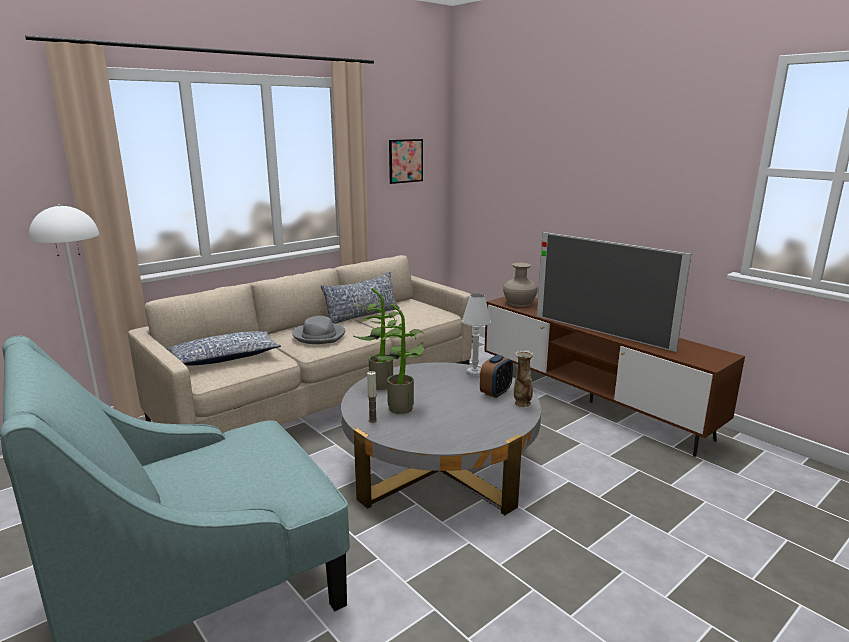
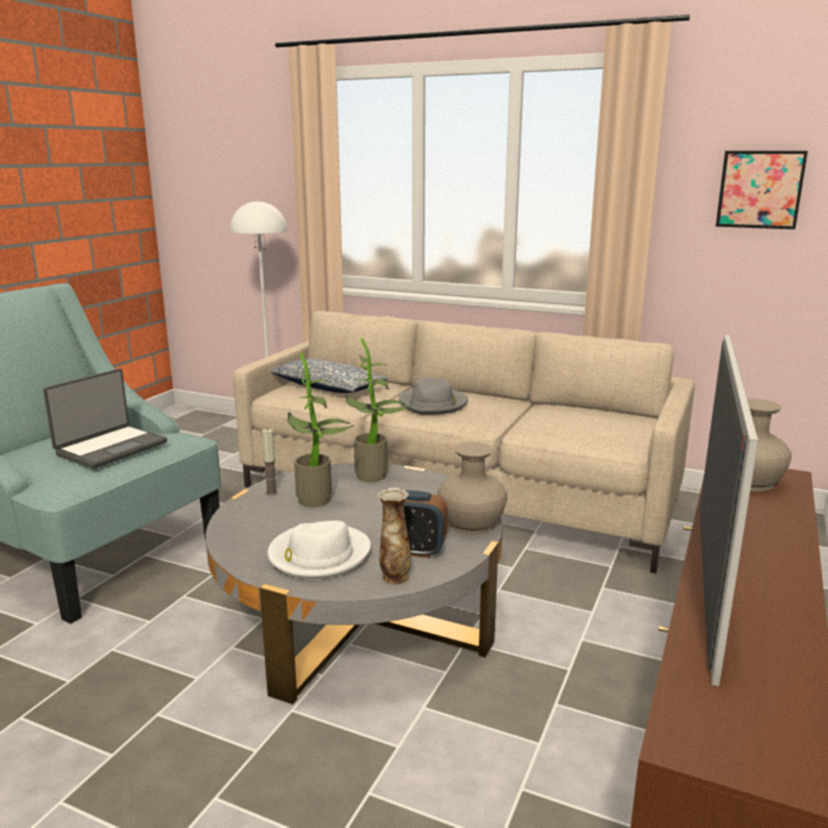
camera: 65 degrees right, 0 degrees up
(257, 457) = (110, 448): none -> laptop
(362, 315) = (534, 407): pillow -> none
(475, 373) = (471, 523): white table lamp -> beige vase
(481, 419) = (318, 555): none -> white hat

